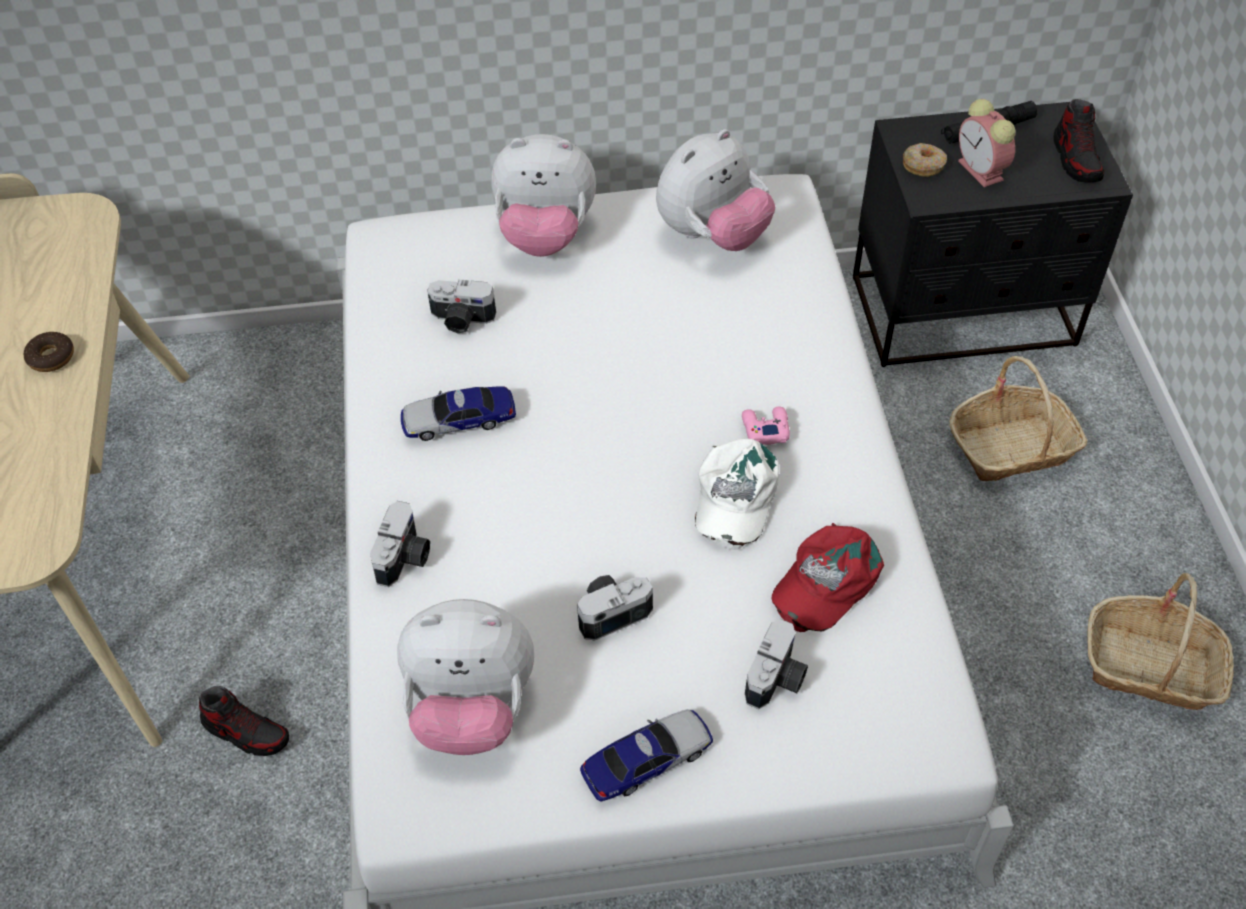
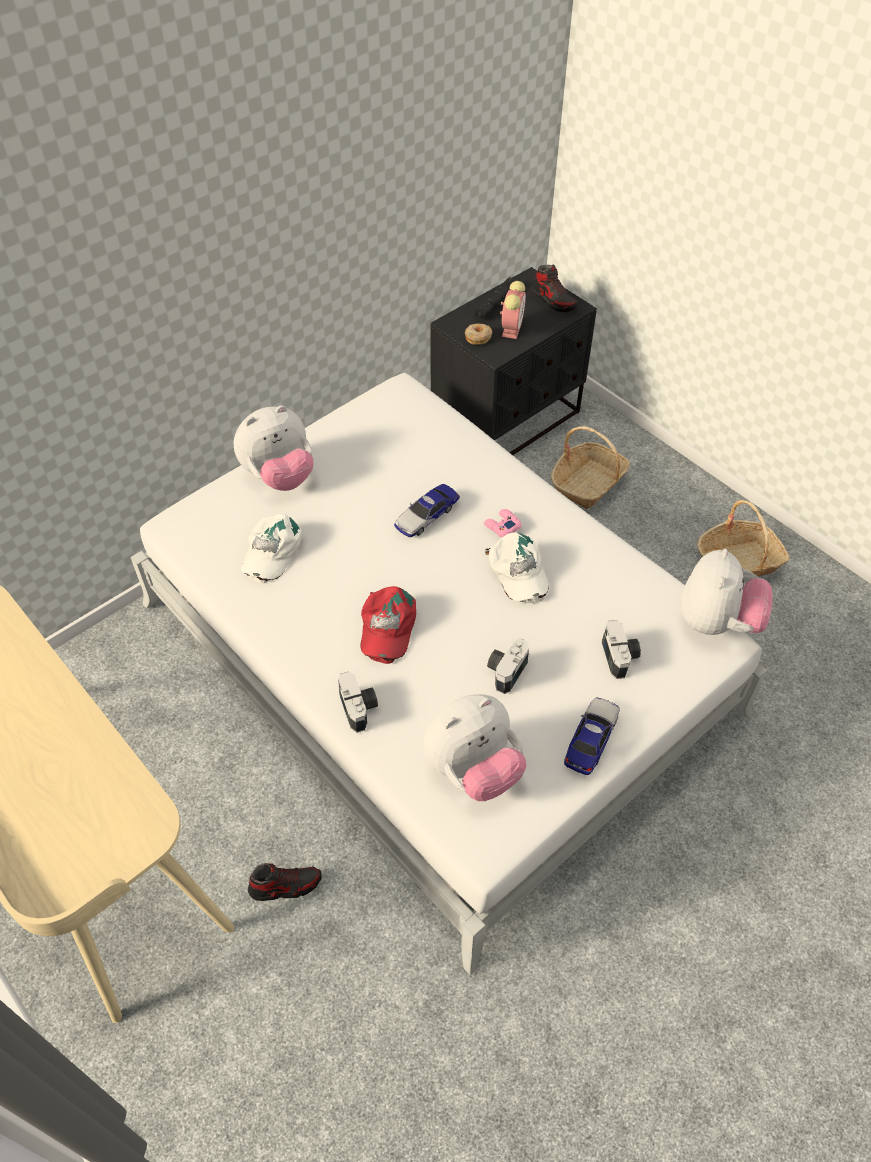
camera: 35 degrees left, 0 degrees up
(51, 357) = (43, 703): donut -> none
(459, 420) = (323, 610): toy car -> toy car (427, 515)
(461, 320) = (271, 551): camera -> white cap
(712, 235) = (383, 430): plush toy -> plush toy (716, 622)
(826, 581) = (601, 591): red cap -> red cap (387, 627)
(982, 171) = (511, 327): alarm clock -> alarm clock turned 105 degrees counterclockwise

